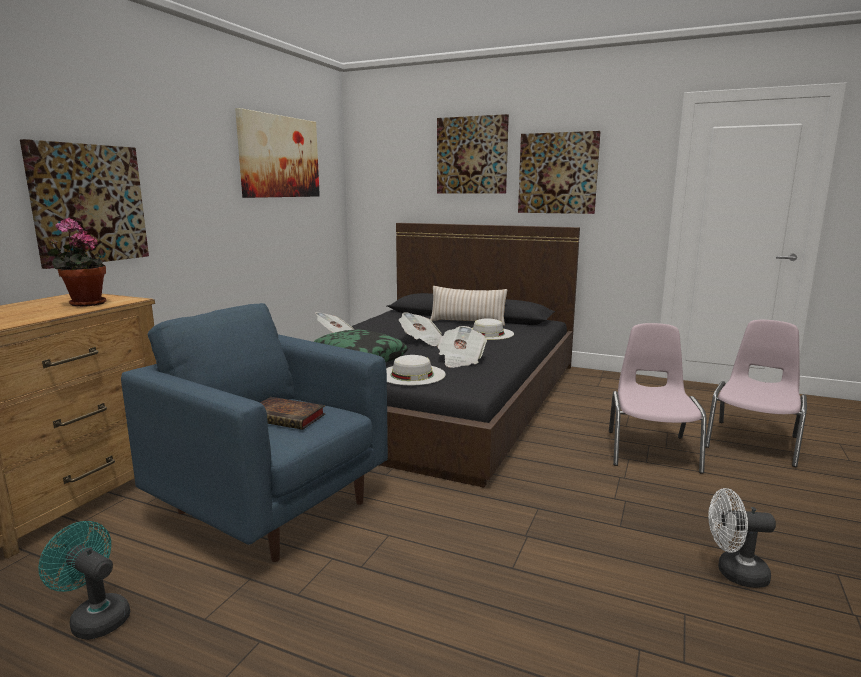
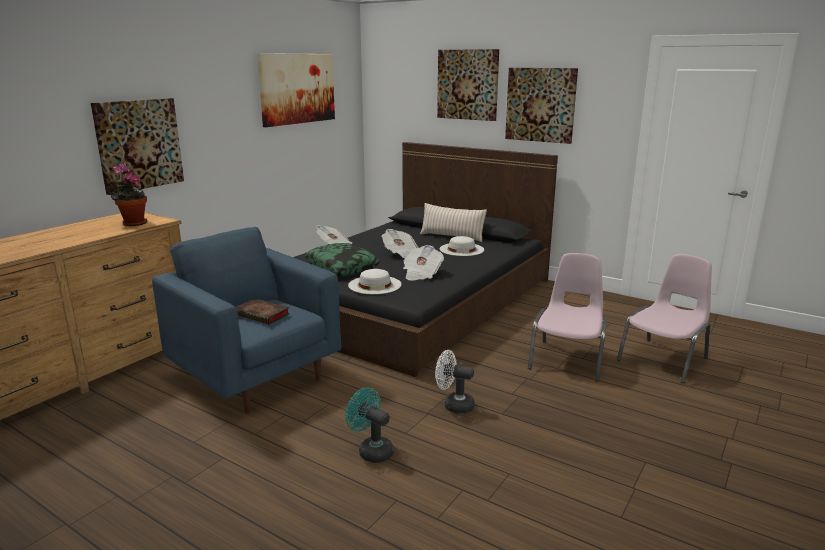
camera: 10 degrees right, 5 degrees up
(95, 618) = (129, 434): turquoise fan -> turquoise fan (371, 450)
(734, 573) = (565, 453): white fan -> white fan (453, 405)

